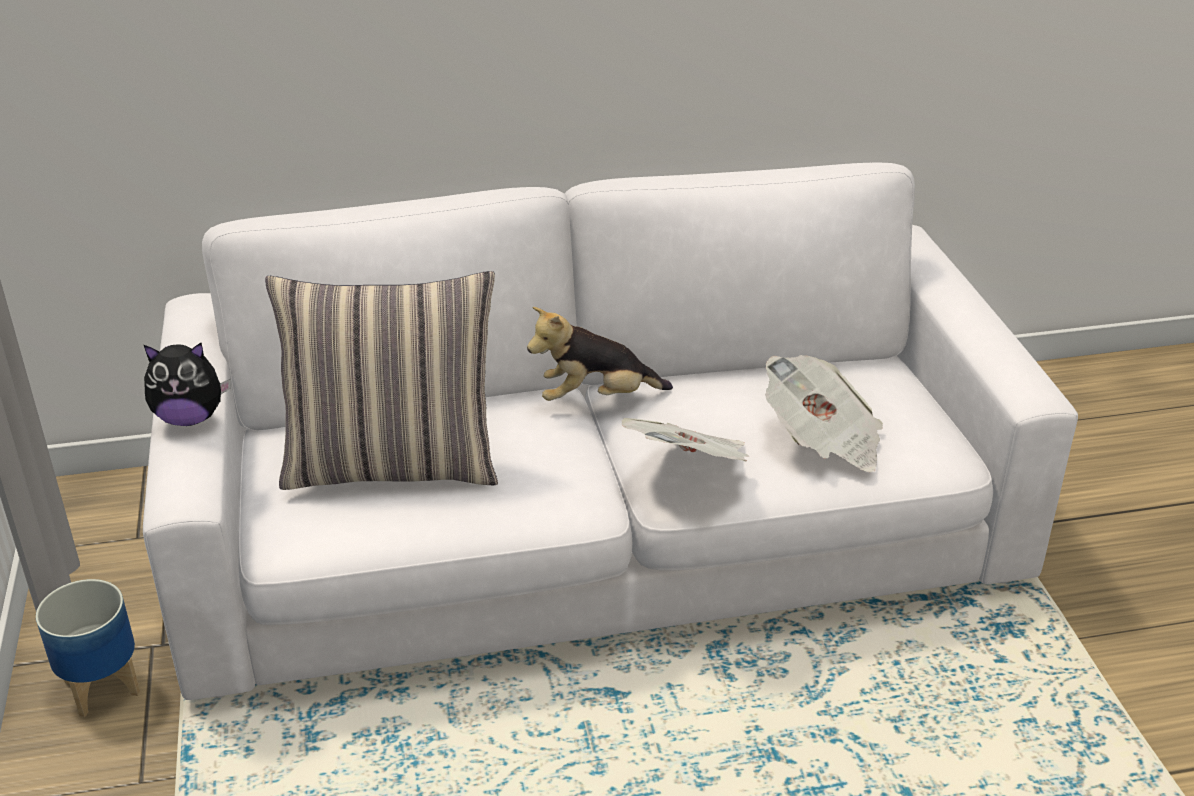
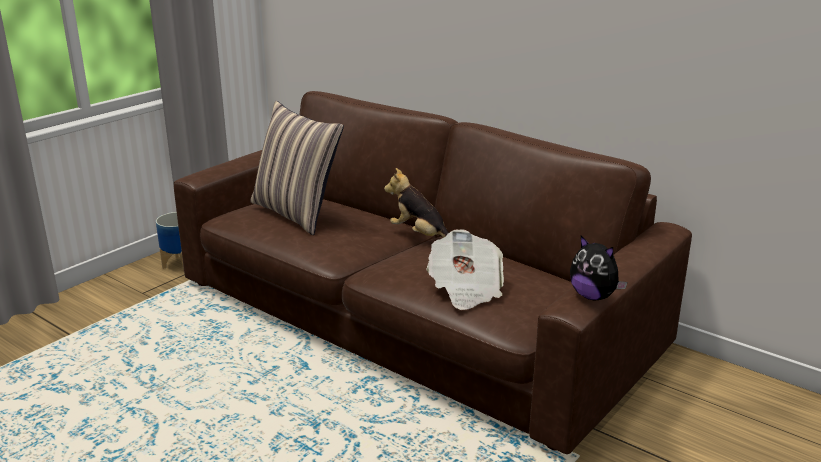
camera: 50 degrees right, 10 degrees down
(190, 418) = (243, 159): plush toy -> plush toy (593, 296)
(596, 528) = (411, 315): white sofa -> brown sofa
(690, 467) = (389, 267): newspaper -> none

